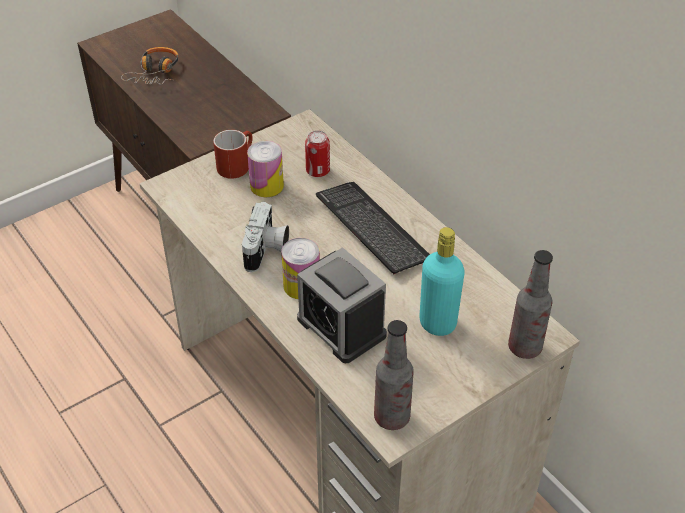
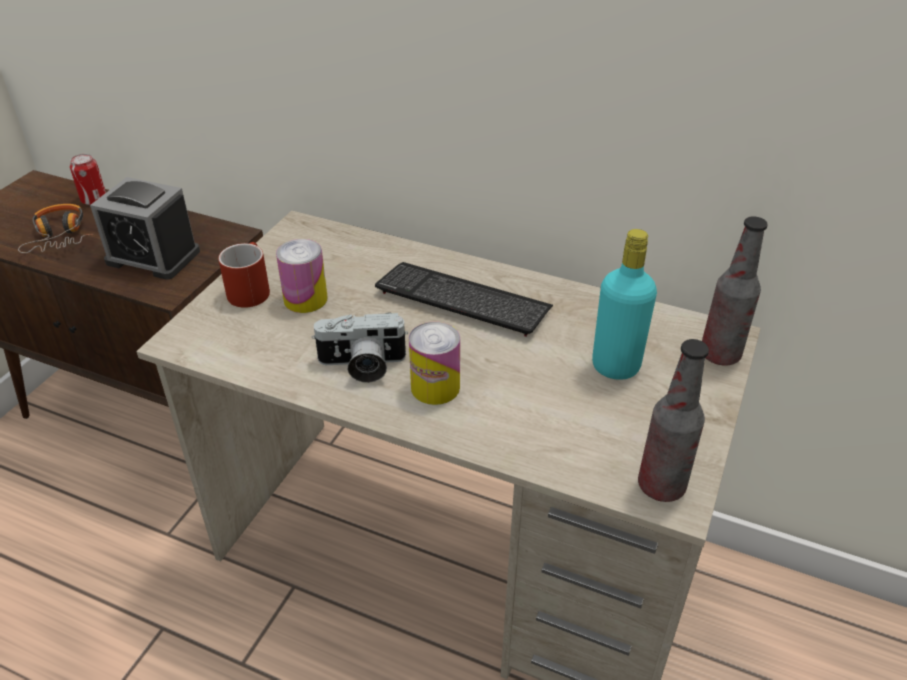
camera: 30 degrees left, 5 degrees down
(267, 250) = (362, 365): camera -> camera turned 105 degrees clockwise
(318, 171) = (353, 265): can -> can (94, 200)
(341, 327) = (518, 413): alarm clock -> alarm clock (153, 257)

